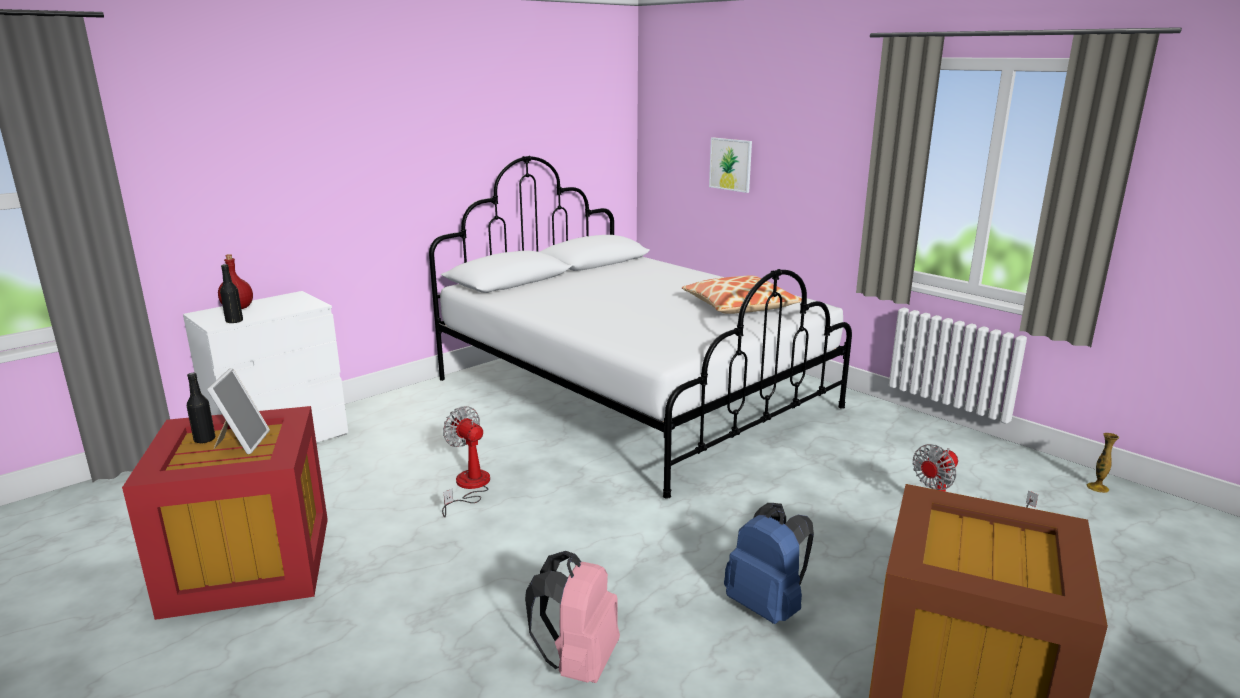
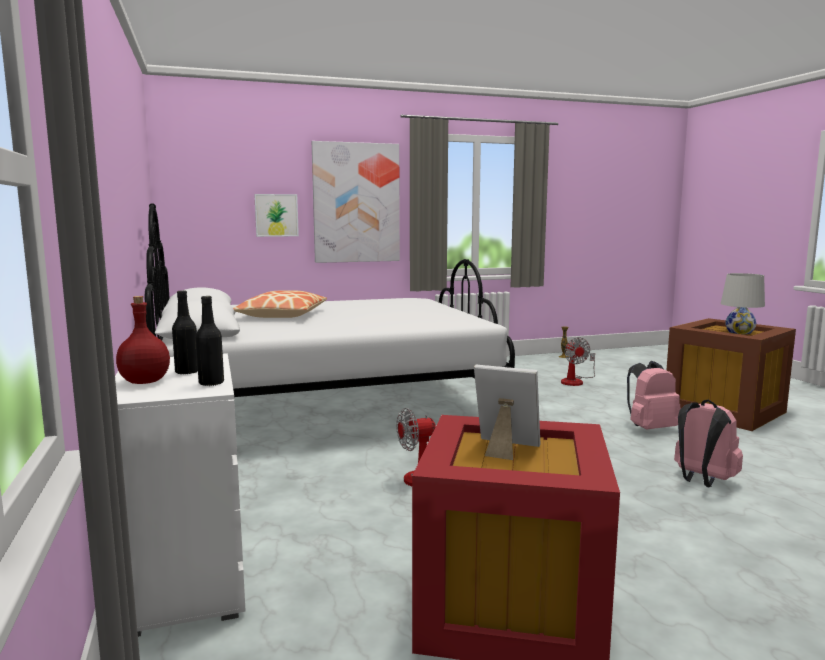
camera: 65 degrees left, 10 degrees down
(205, 439) = (481, 465): black bottle -> black bottle (187, 372)
(739, 307) = (398, 305): pillow -> pillow (282, 315)
(767, 606) = (650, 428): blue backpack -> pink backpack
(814, 158) = (356, 203): none -> picture
(1000, 561) = (739, 332): none -> white table lamp

